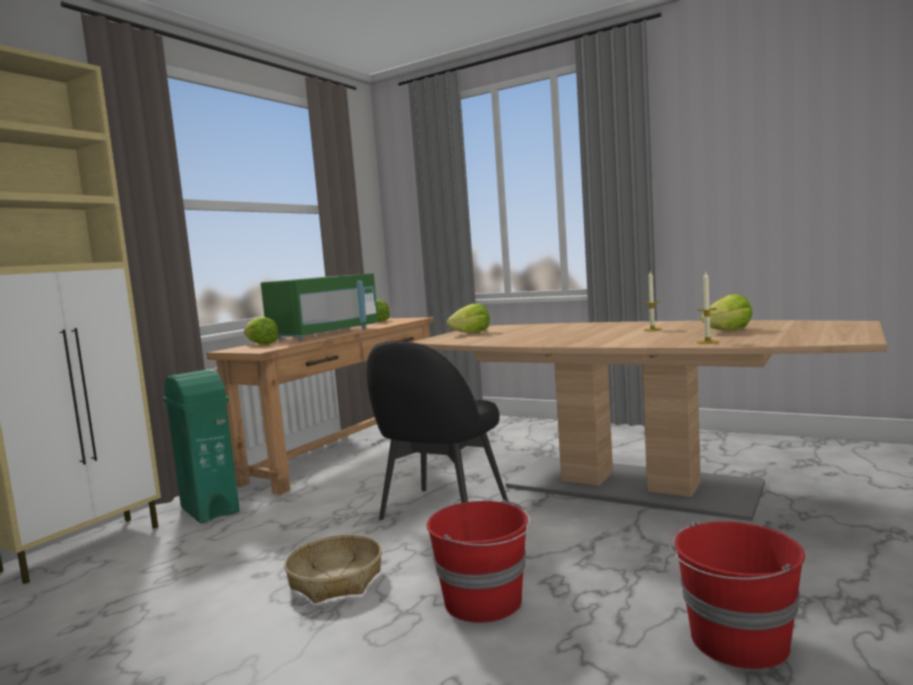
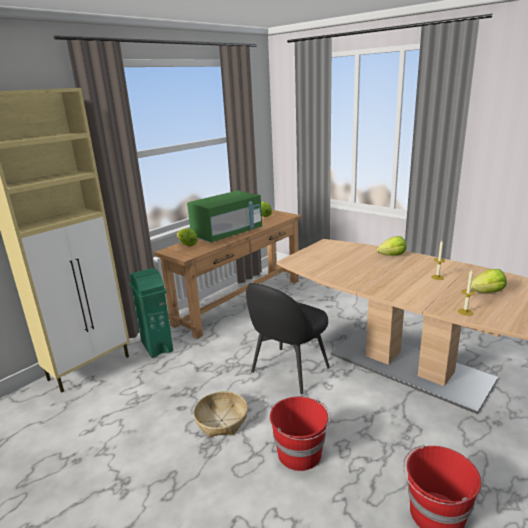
camera: 10 degrees right, 15 degrees up
(471, 333) = (319, 253): lettuce -> lettuce (392, 255)

